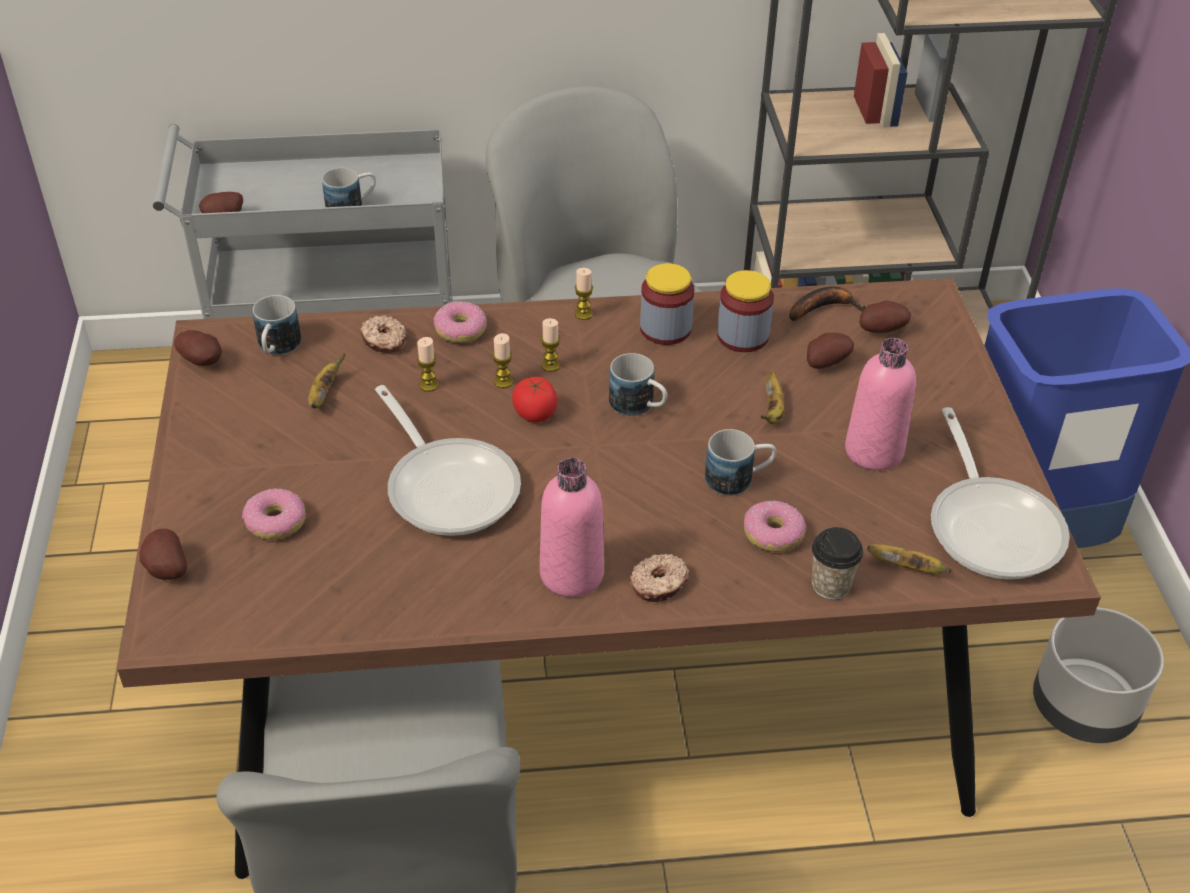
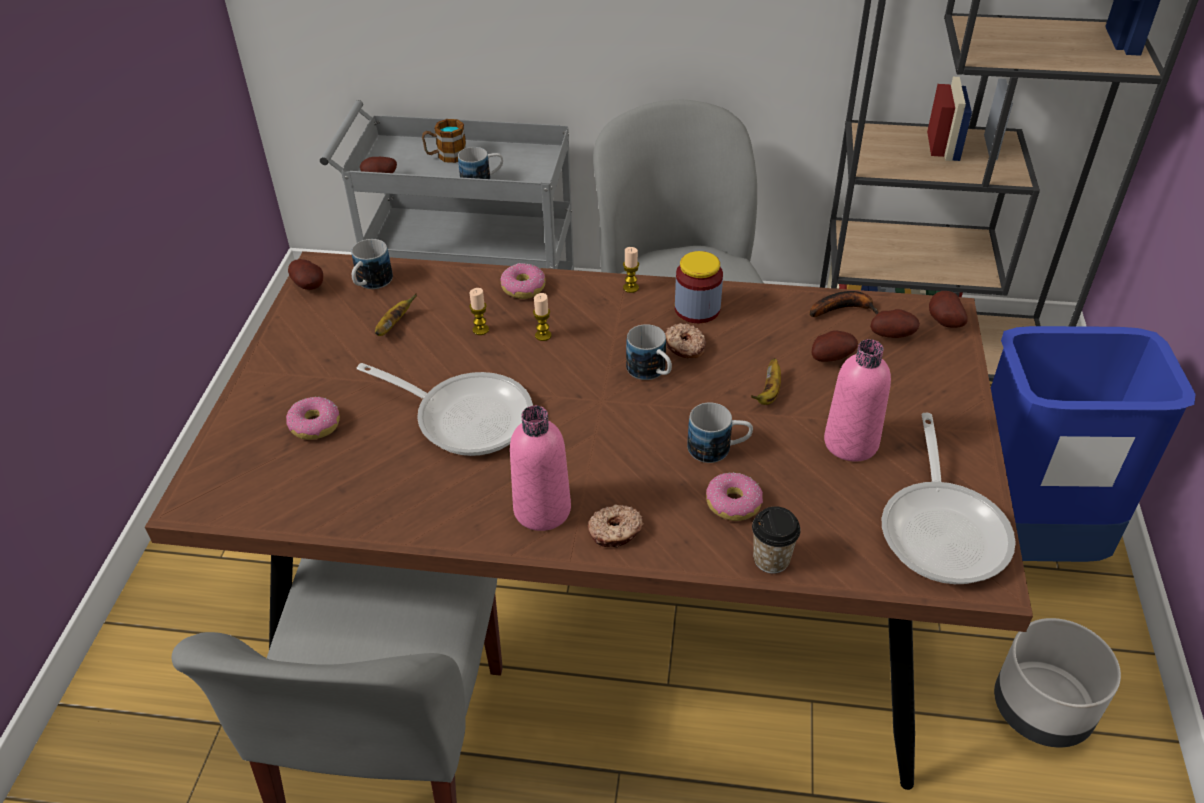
camera: 15 degrees right, 0 degrees up
(165, 570) = (214, 451): potato -> potato (943, 322)
(296, 181) = (446, 156): none -> mug
(384, 341) = (458, 289): donut -> donut (684, 347)
(449, 486) = (466, 416): frying pan -> frying pan turned 45 degrees counterclockwise
(535, 413) = (560, 366): tomato -> none
(550, 365) = (588, 327): candle -> none
(742, 336) = (763, 324): jar -> none
(906, 568) = (848, 555): banana -> none

